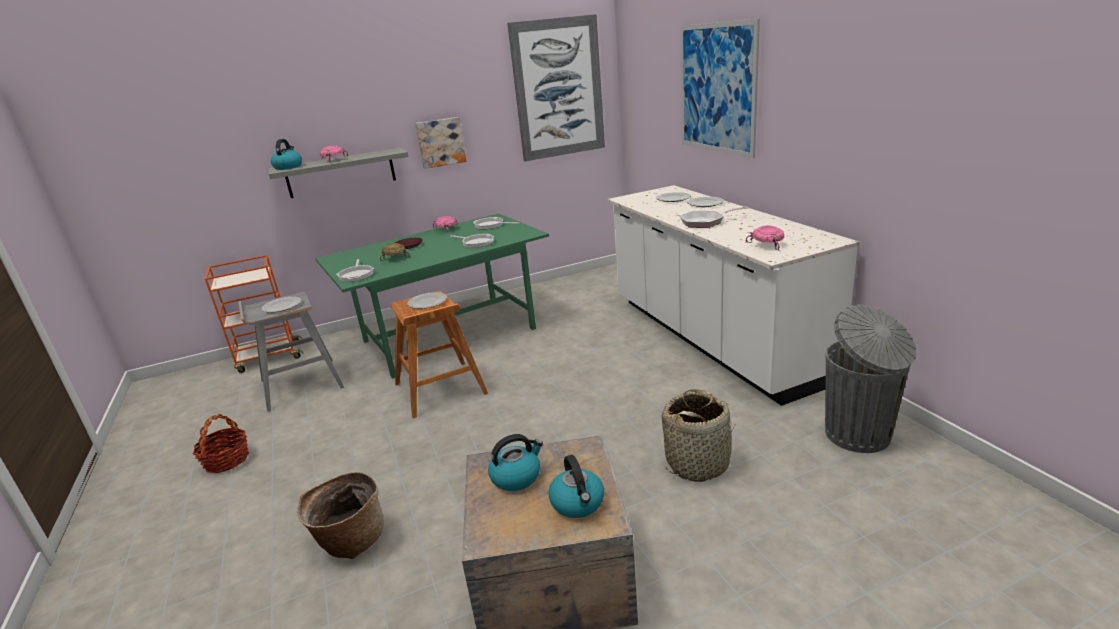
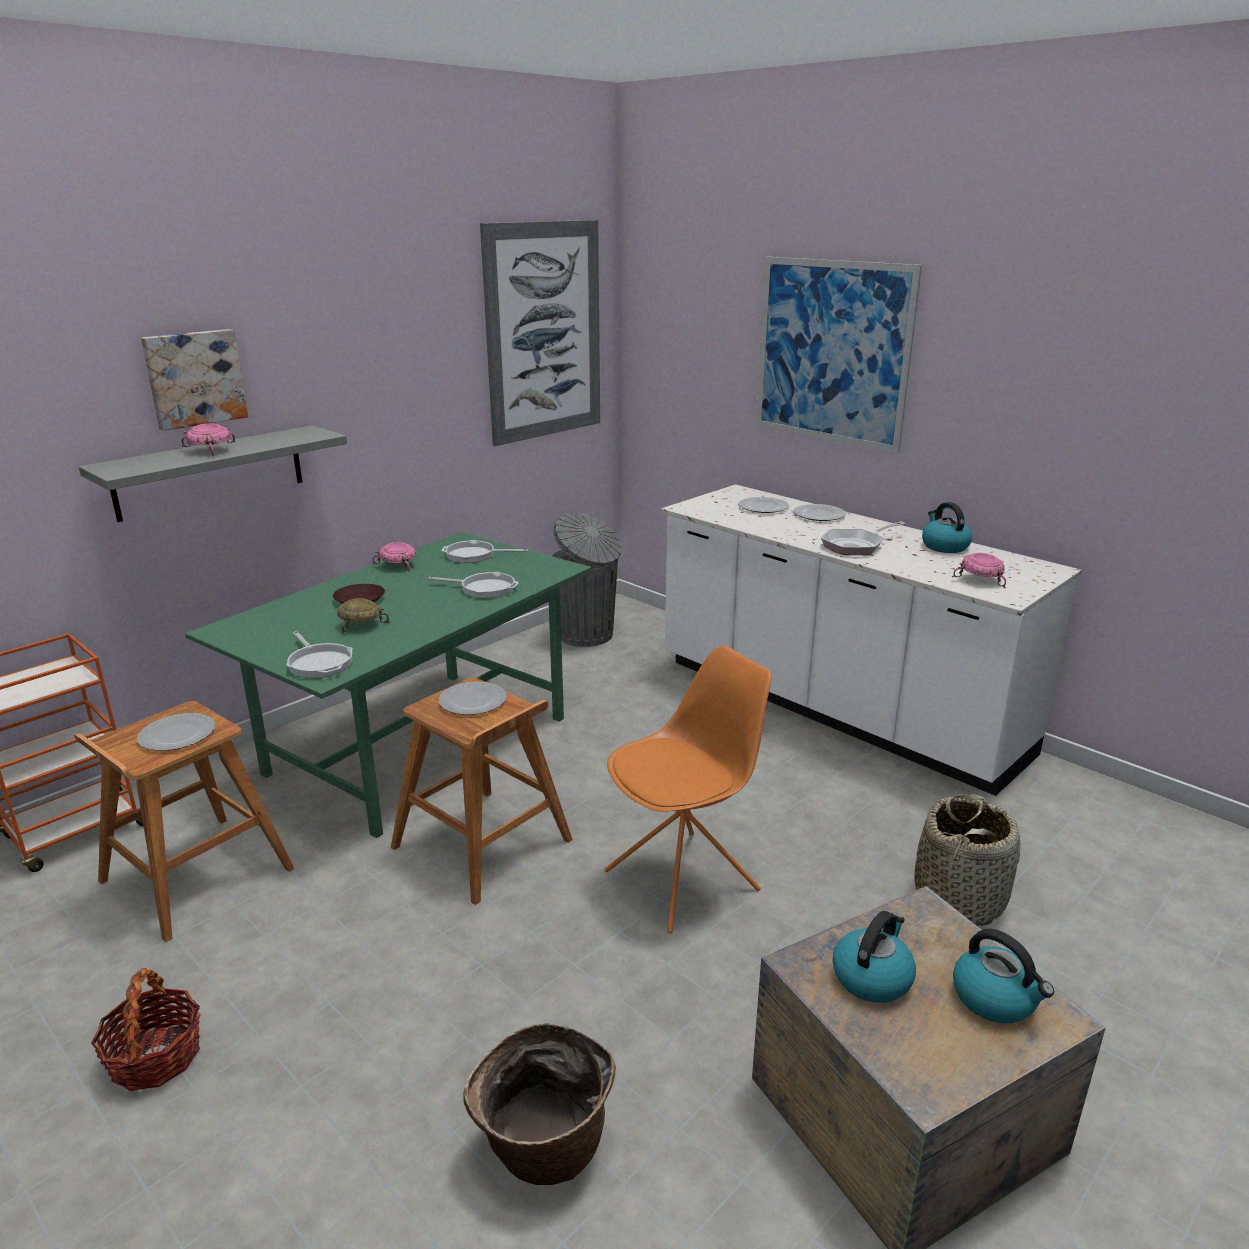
camera: 25 degrees left, 0 degrees up
(288, 167) = (128, 465): kettle -> kettle (944, 546)
(300, 384) = (194, 876): grey stool -> brown stool
(440, 142) = (374, 416): picture -> picture (194, 378)
(532, 424) = (684, 879): none -> orange chair
(859, 435) = (1112, 823): grey trash can -> grey trash can (587, 635)

